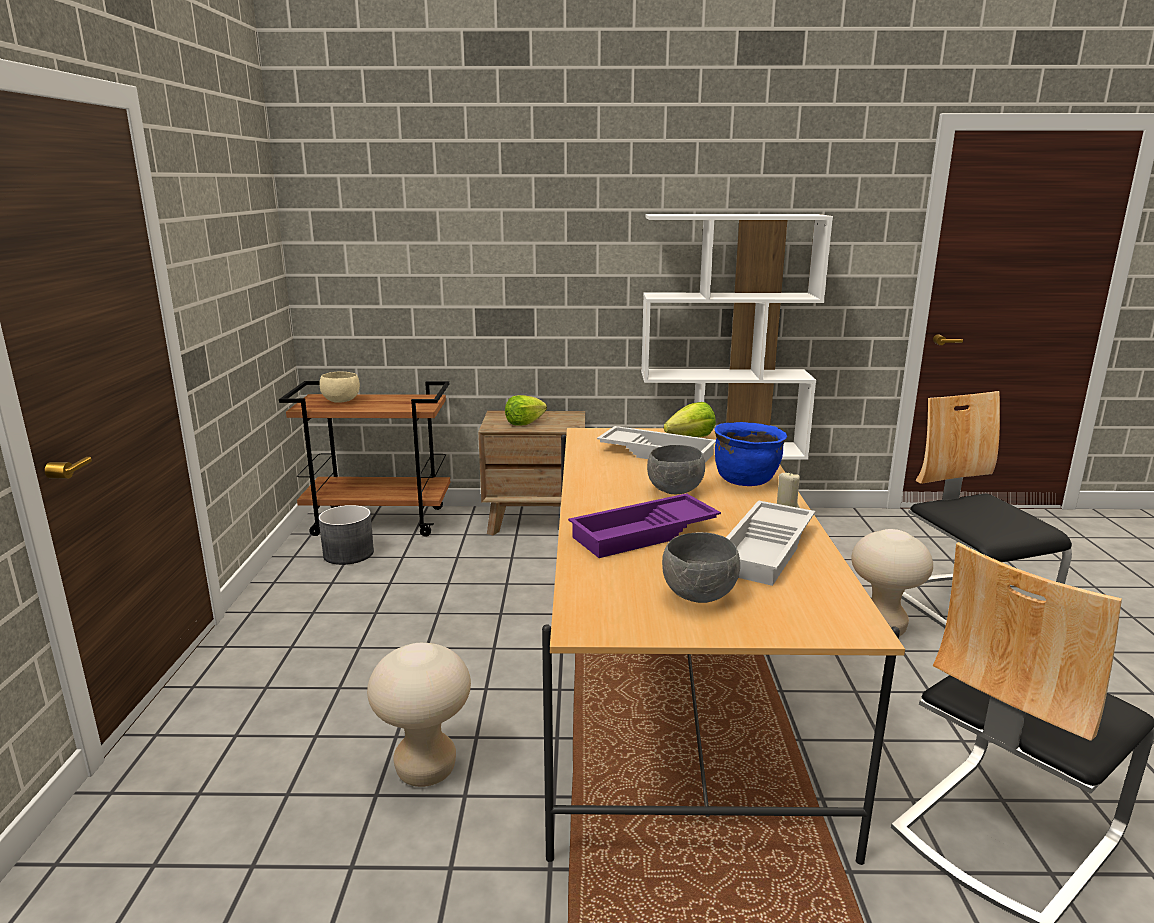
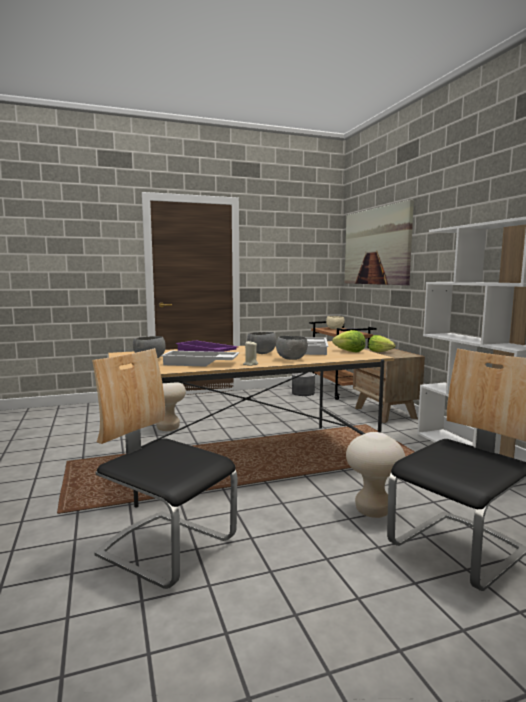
camera: 70 degrees right, 10 degrees down
(421, 224) = (376, 246): none -> picture
(746, 480) = (291, 359): blue cooking pot -> grey bowl

